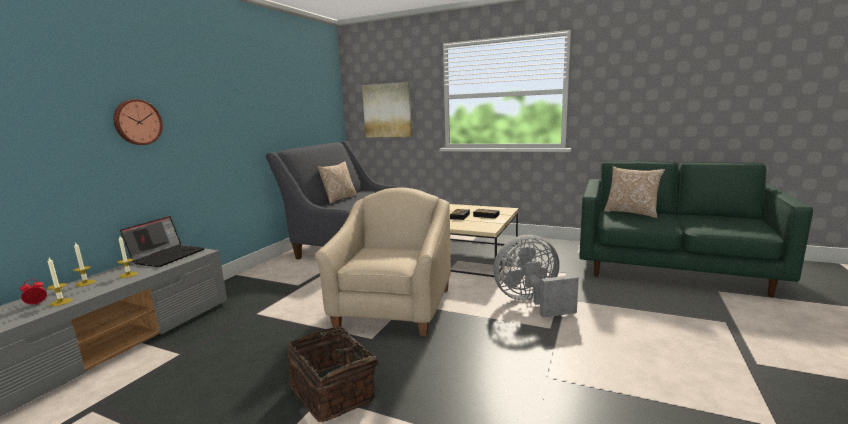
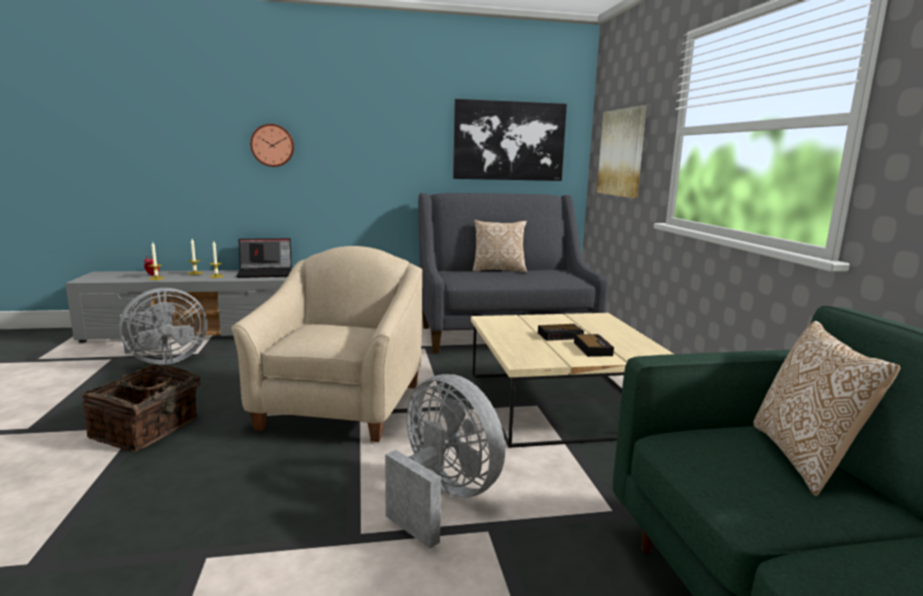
camera: 55 degrees right, 0 degrees up
(165, 374) = (164, 360): none -> grey fan
(307, 106) = (509, 141): none -> picture
(394, 308) = (341, 406): beige armchair -> beige armchair turned 60 degrees counterclockwise

